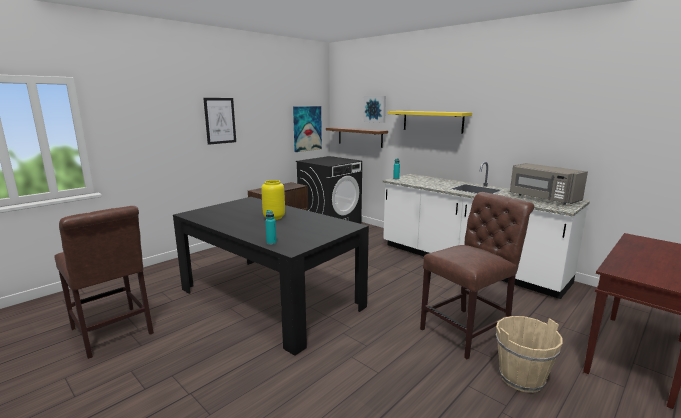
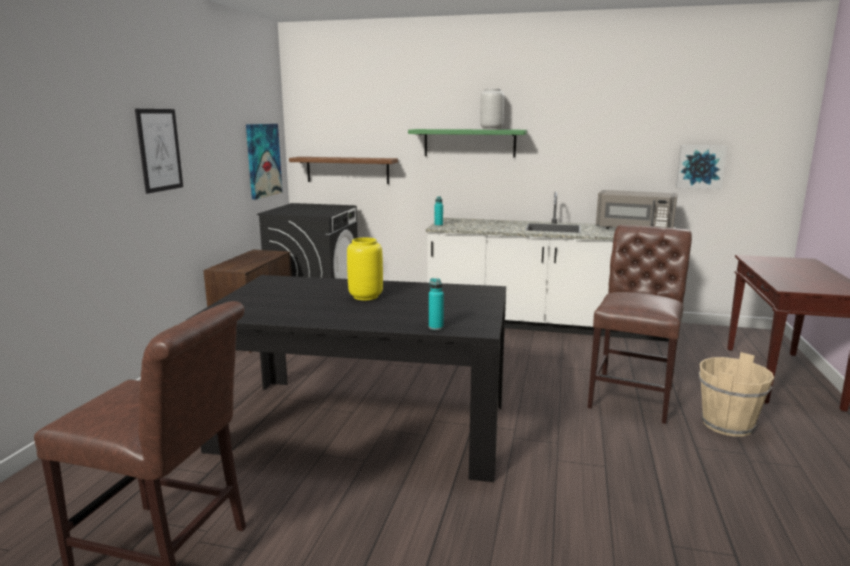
camera: 30 degrees left, 0 degrees up
(375, 109) = (373, 127): picture -> picture (700, 166)
(432, 121) = (469, 143): yellow shelf -> green shelf
(443, 111) = (491, 129): none -> grey vase

